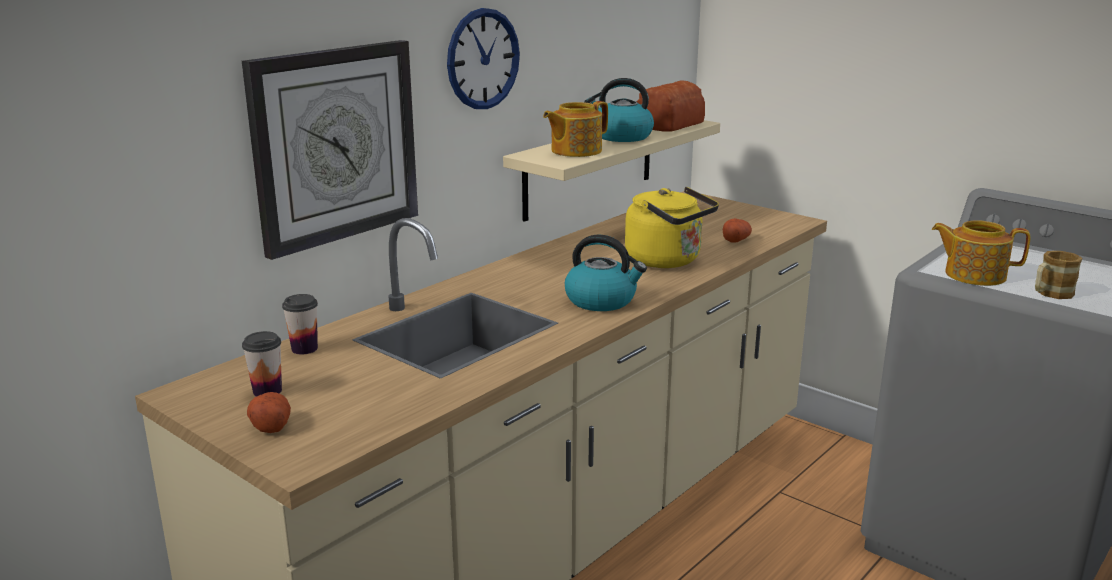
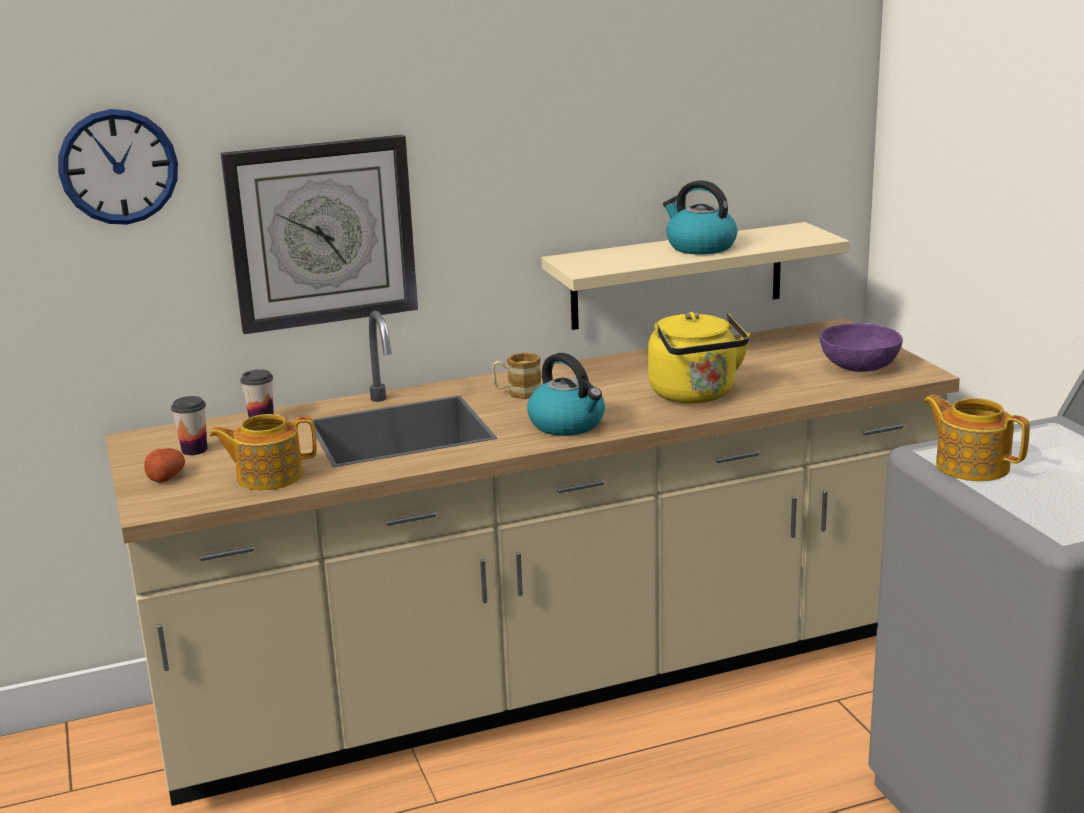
camera: 30 degrees right, 0 degrees up
(483, 59) = (512, 154): wall clock -> wall clock (118, 167)
(575, 151) = (620, 259): teapot -> teapot (268, 476)
(667, 124) = (780, 237): bread -> none
(735, 240) = (808, 384): potato -> none
(750, 222) = (858, 367): none -> purple bowl
(1050, 294) = (1026, 503): mug -> mug (517, 393)

